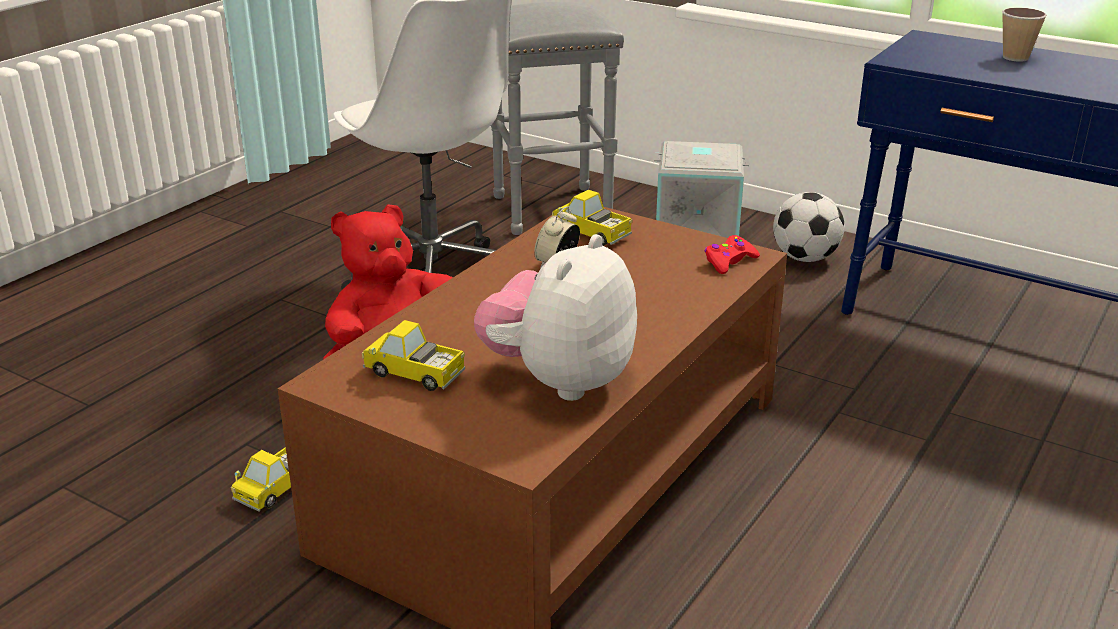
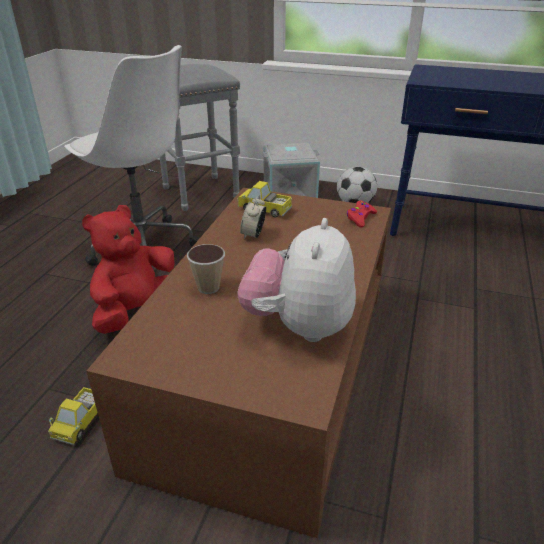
camera: 15 degrees left, 5 degrees up
(414, 374) = (191, 338): toy truck -> none
(1015, 58) = (485, 75): cup -> cup (208, 287)

